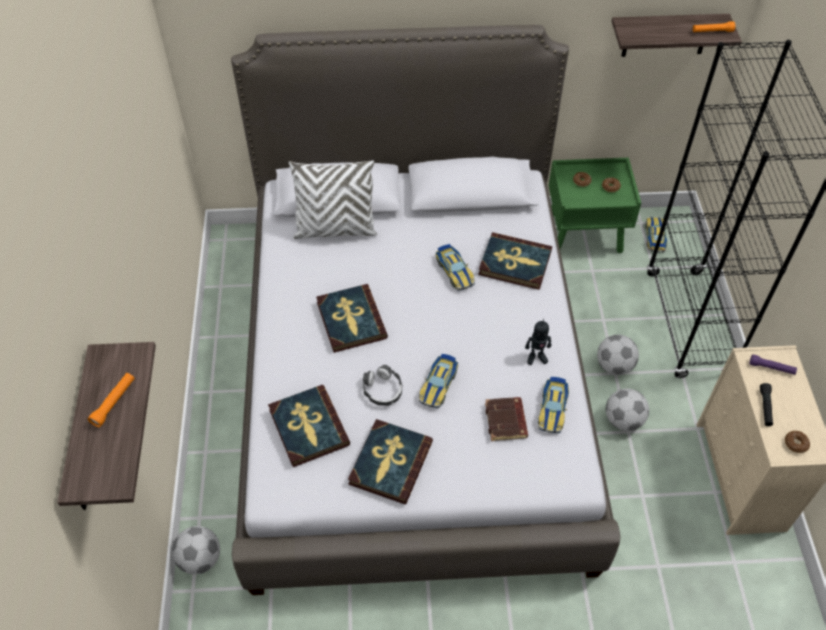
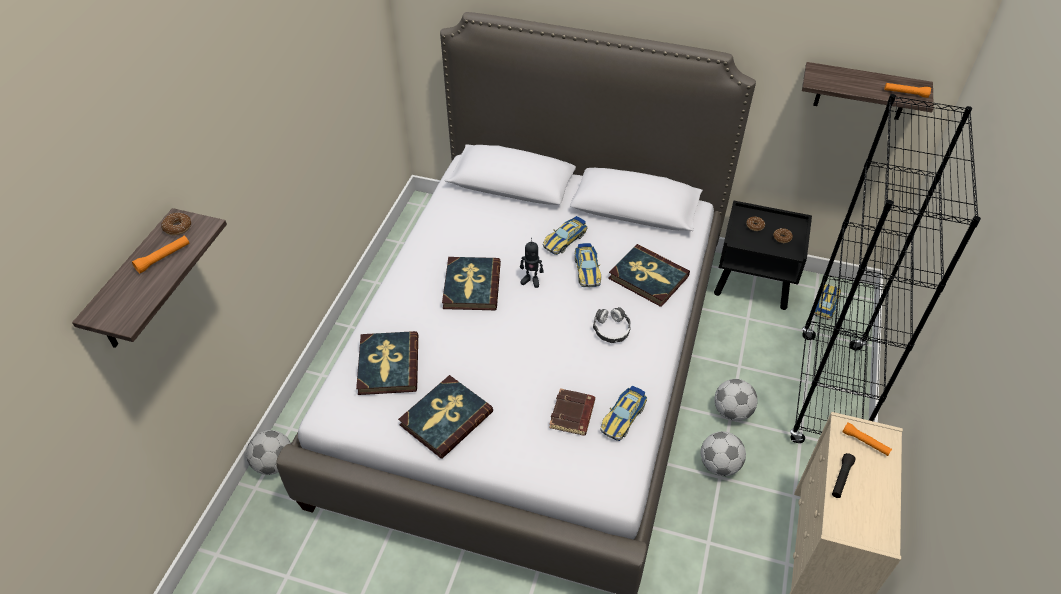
camera: 20 degrees right, 5 degrees down
(335, 229) = (496, 207): white pillow -> none
(382, 390) = (470, 353): headphones -> headphones (611, 329)
(438, 384) = (524, 363): toy car -> toy car (565, 239)
(536, 357) = (629, 366): toy robot -> toy robot (531, 280)
(584, 235) = (753, 285): green nightstand -> black nightstand
(771, 368) = (865, 442): purple flashlight -> orange flashlight
(795, 444) = (859, 524): donut -> donut (177, 227)

